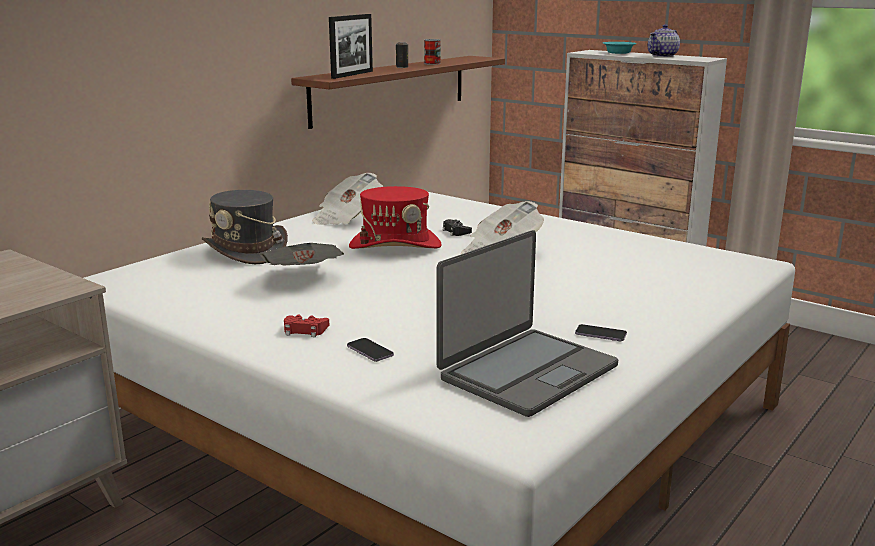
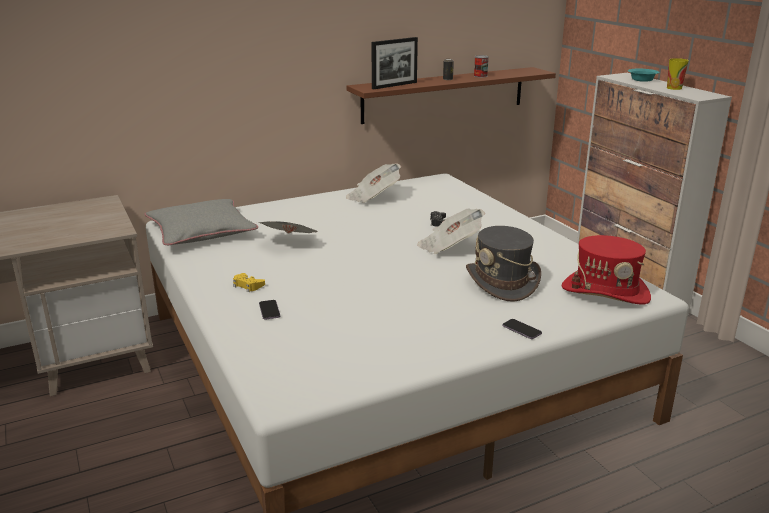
camera: 25 degrees right, 5 degrees up
(159, 283) = (201, 231): none -> grey pillow
(246, 251) = (278, 214): grey hat -> grey hat (502, 282)
(305, 330) = (248, 285): red game controller -> yellow game controller
(395, 245) = (380, 227): red hat -> red hat (605, 292)
(526, 372) = (350, 351): laptop -> none
(600, 334) = (438, 333): phone -> phone (521, 330)
(663, 56) = (674, 88): teapot -> cup

